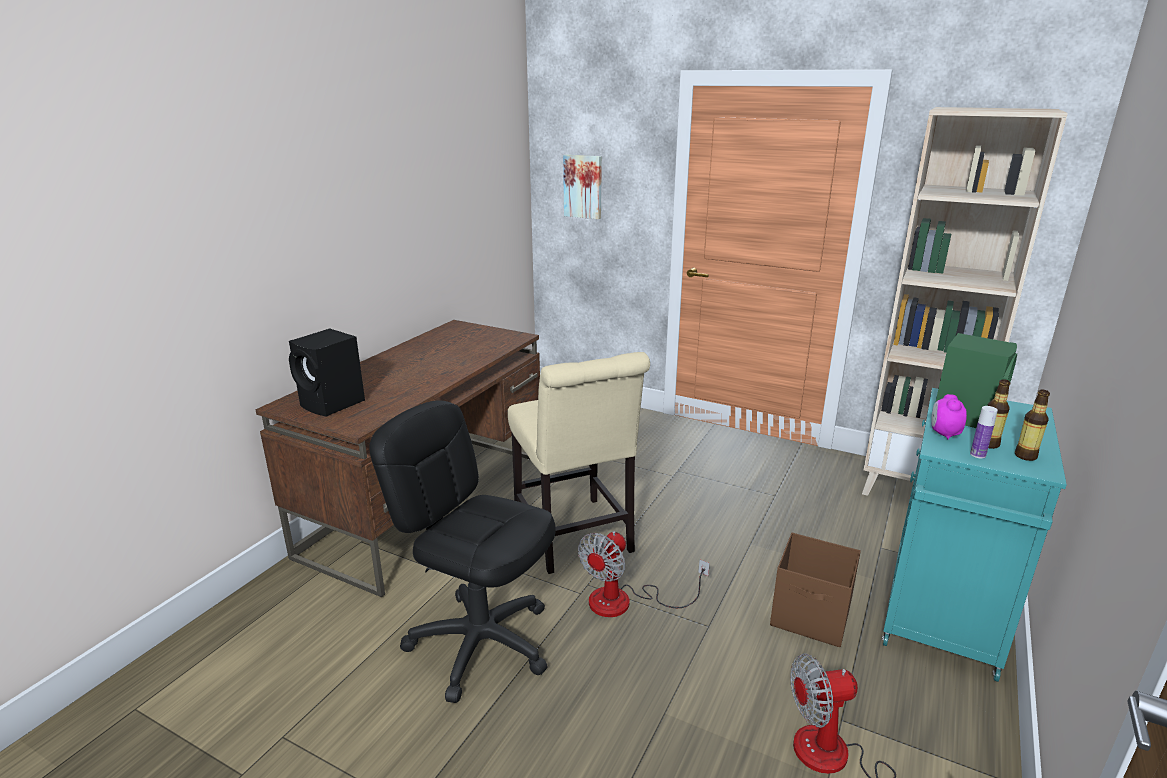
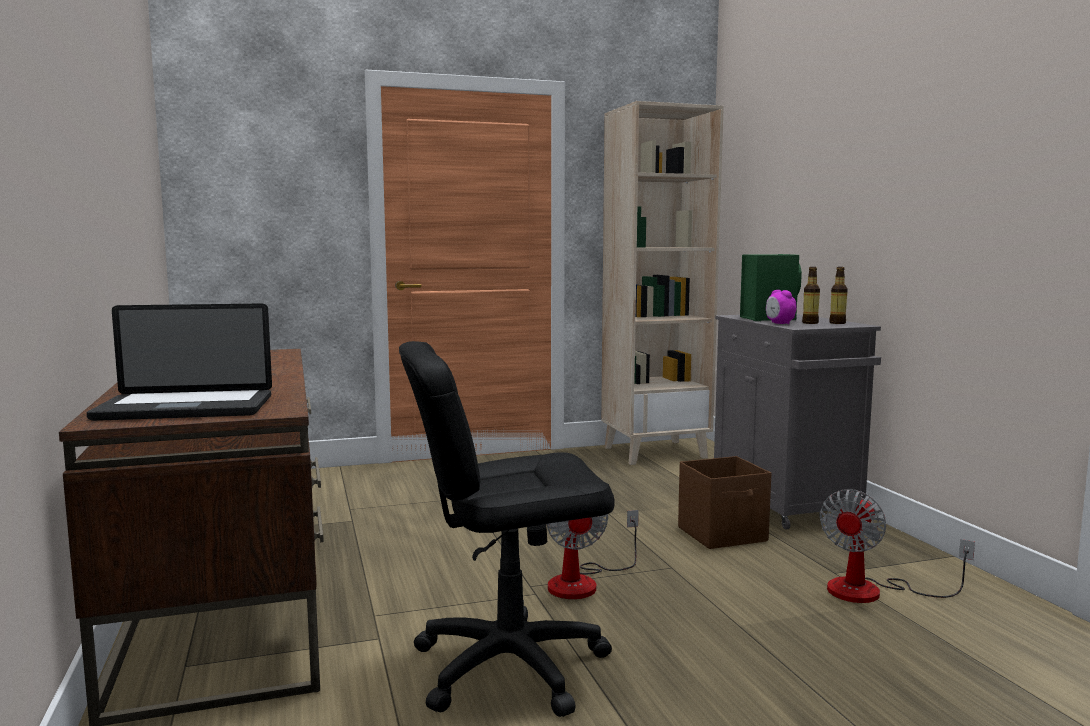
camera: 45 degrees left, 15 degrees down
(333, 404) = (185, 408): black speaker -> laptop
(575, 538) = (457, 564): beige chair -> none
(583, 186) = (247, 198): picture -> none
(942, 615) = (786, 504): turquoise cabinet -> grey cabinet
(977, 455) = (818, 325): bottle -> none

